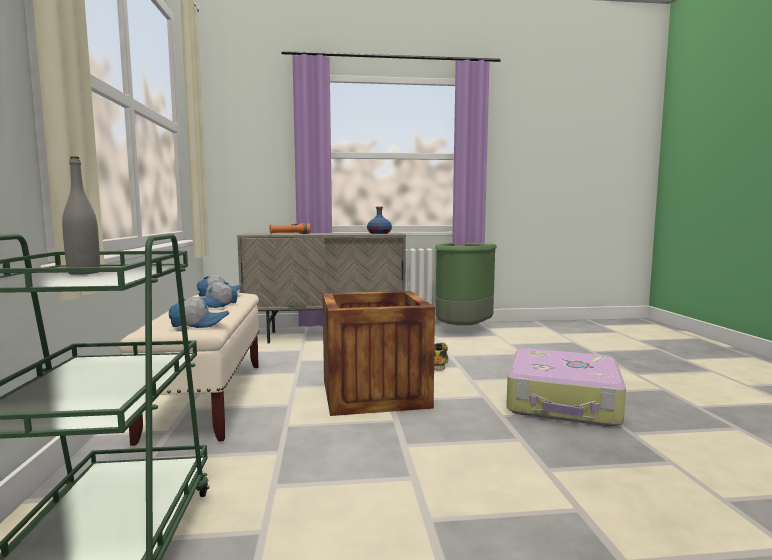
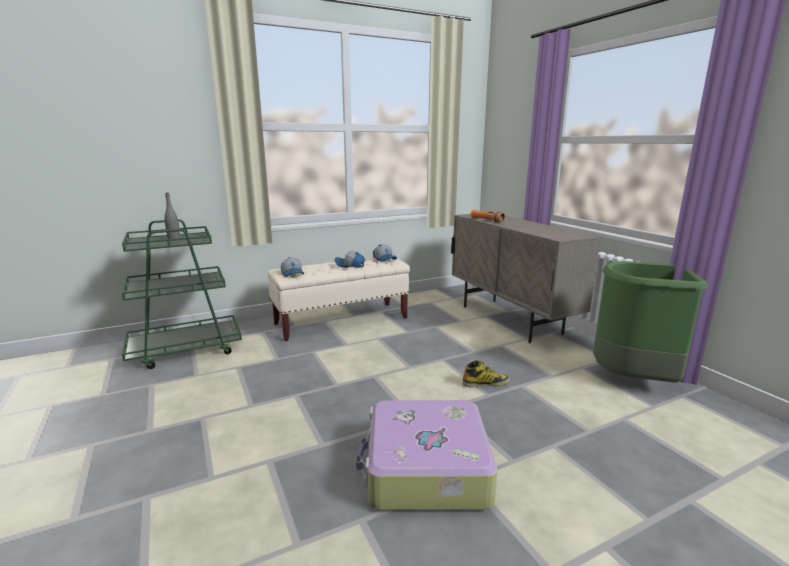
camera: 70 degrees right, 10 degrees up
(374, 393) = (385, 367): crate -> none
(379, 233) = (555, 234): blue bottle -> none

